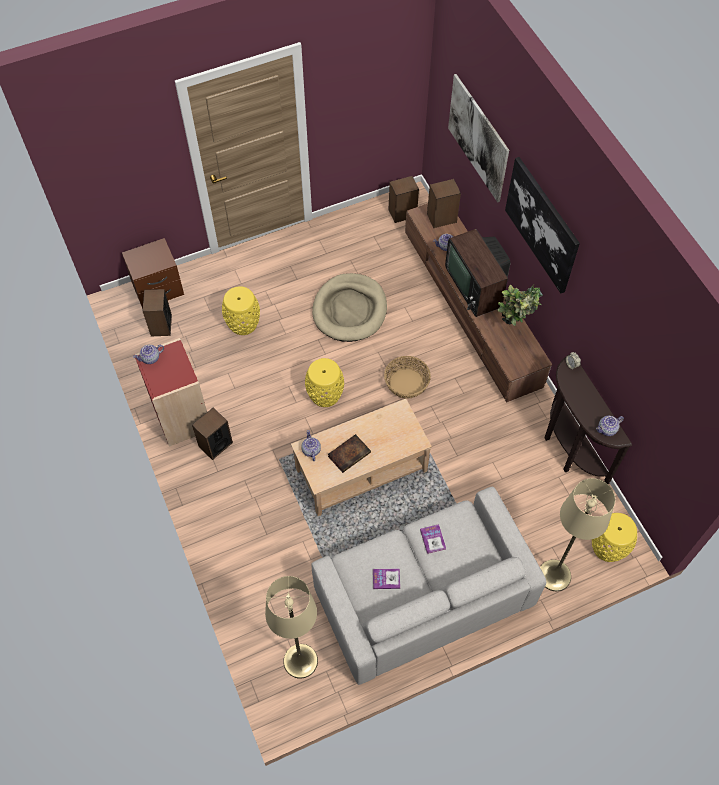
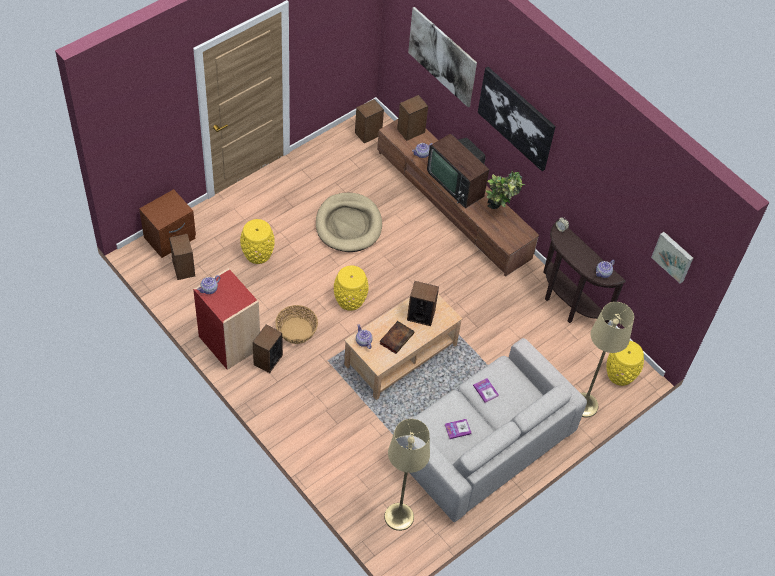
camera: 20 degrees left, 5 degrees down
(385, 433) = (421, 315): none -> speaker
(407, 383) = (417, 277): basket -> basket (297, 330)
(688, 435) = (673, 256): none -> picture

